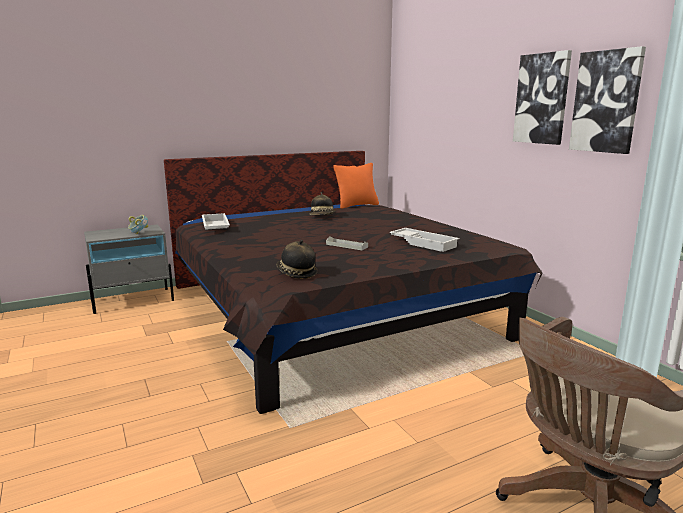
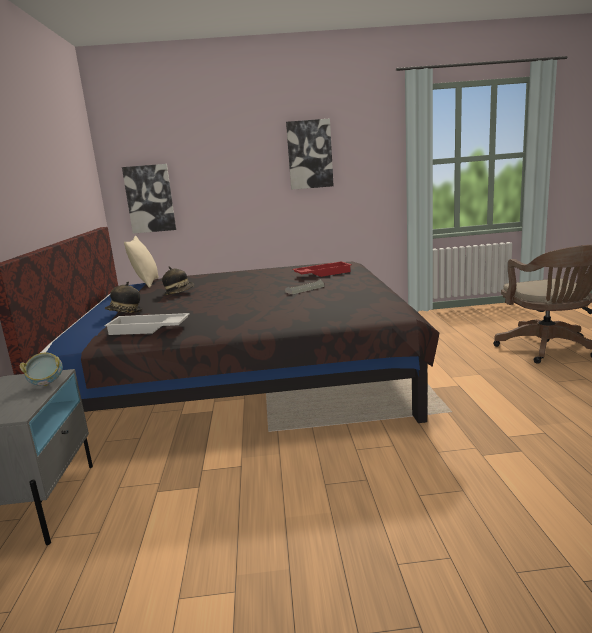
camera: 65 degrees left, 0 degrees up
(296, 274) = (375, 303): hat -> hat (124, 312)
(356, 205) = (146, 283): orange pillow -> beige pillow
(424, 243) = (322, 273): white tray -> red tray
(606, 102) = (362, 153): picture -> picture (150, 199)

